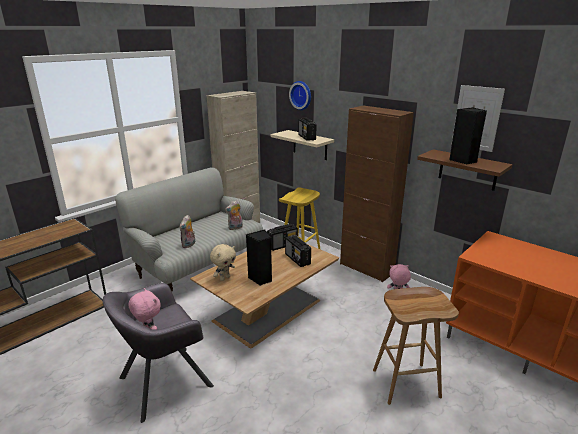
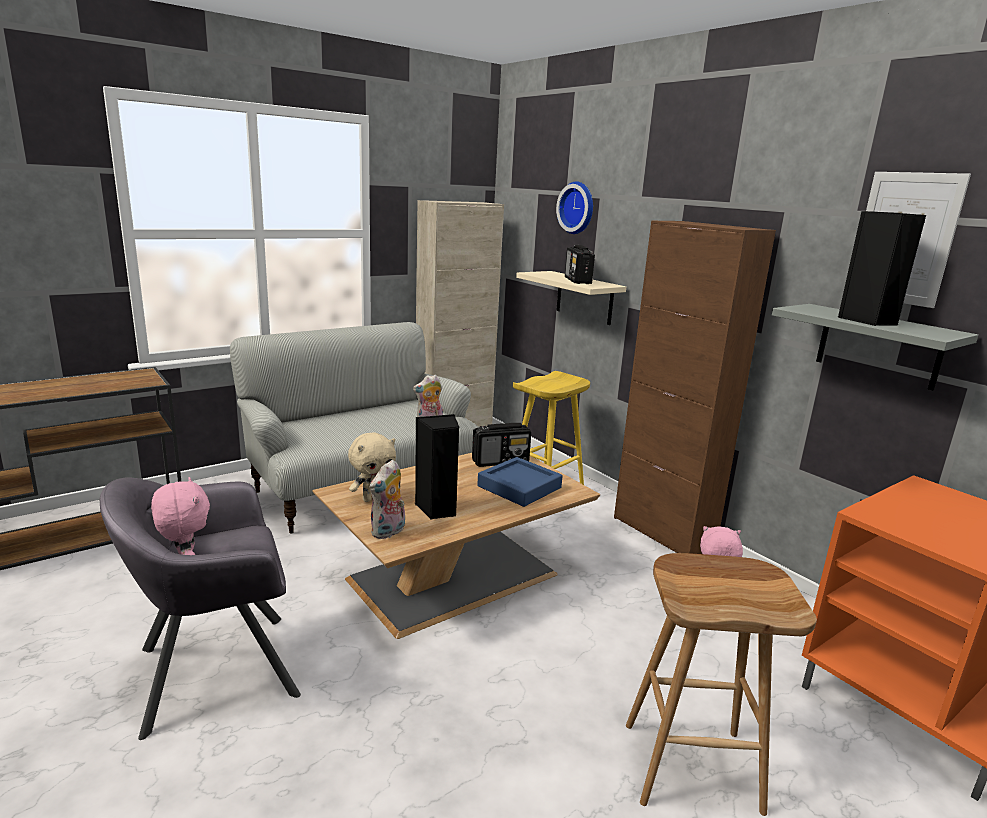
camera: 10 degrees right, 5 degrees down
(189, 245) = (337, 440): plush toy -> plush toy (388, 532)
(297, 259) = (519, 487): radio -> blue tray
(468, 170) = (878, 346): brown shelf -> grey shelf

